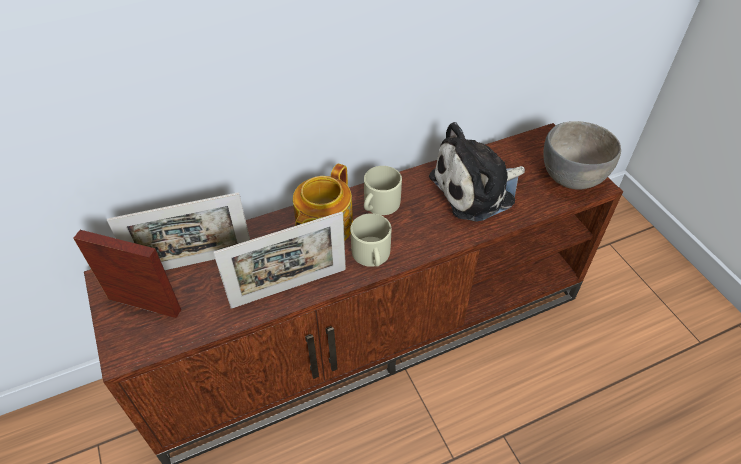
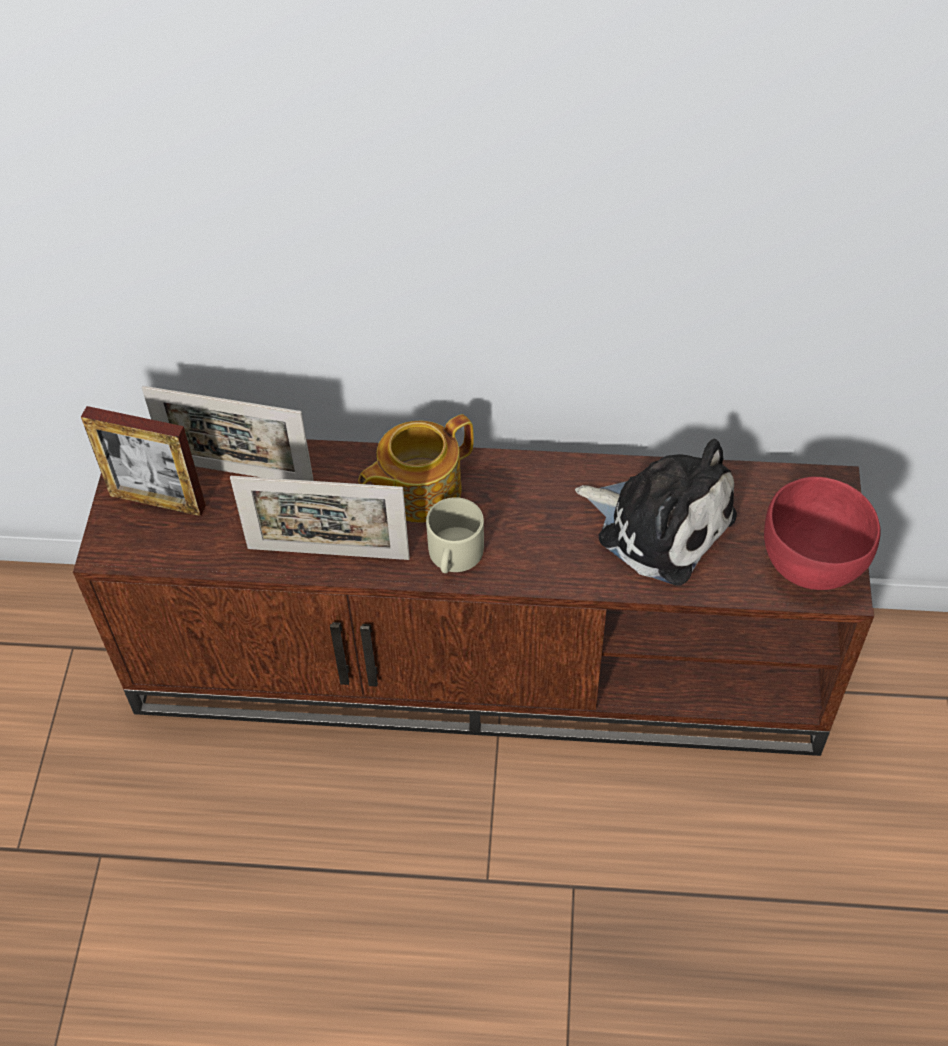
camera: 30 degrees right, 5 degrees up
(144, 304) = (157, 501): picture frame -> picture frame turned 150 degrees clockwise
(379, 205) = (509, 490): beige mug -> none
(477, 189) = (659, 523): plush toy -> plush toy turned 150 degrees counterclockwise
(572, 178) = (811, 565): grey bowl -> red bowl

